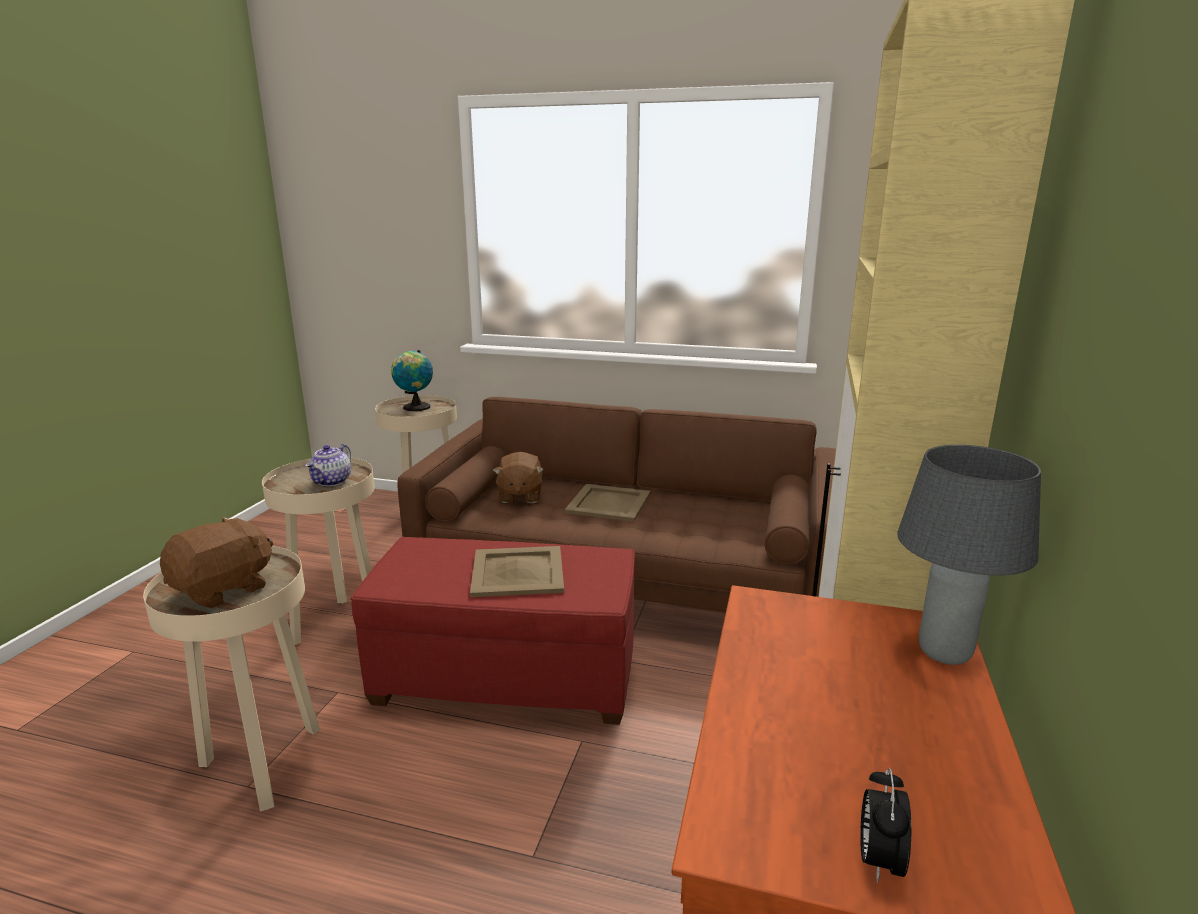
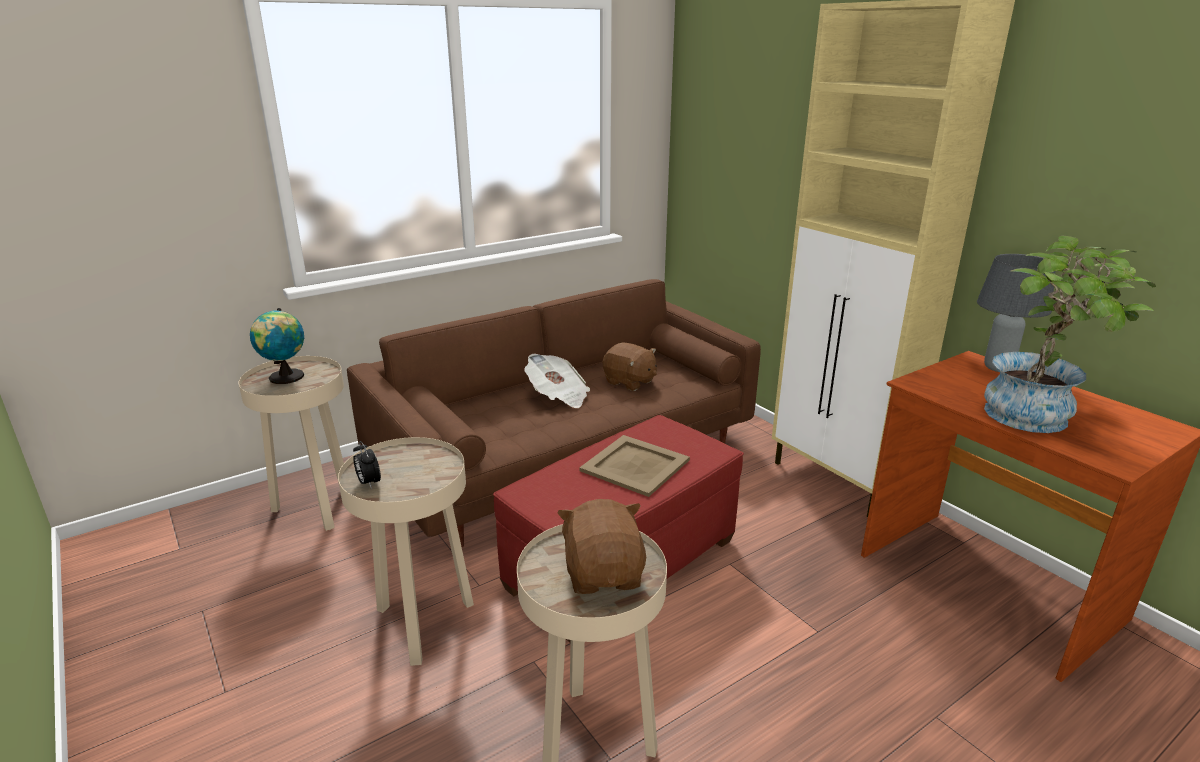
camera: 50 degrees left, 5 degrees up
(332, 481) = (422, 467): teapot -> none
(519, 496) = (480, 422): brown plush toy -> brown plush toy (629, 382)
(609, 503) = (558, 396): beige tray -> newspaper
(792, 725) = (1038, 419): none -> potted plant
(878, 860) = (1141, 440): alarm clock -> alarm clock (368, 483)

